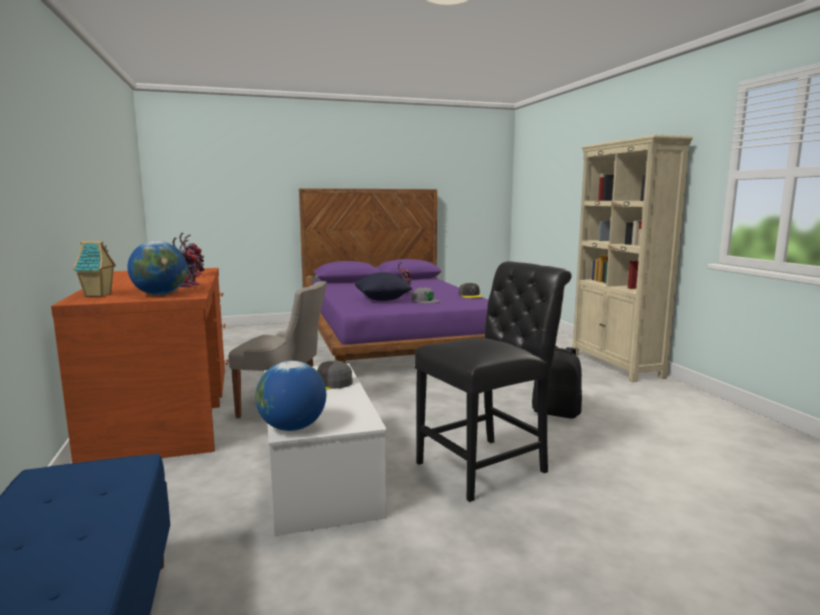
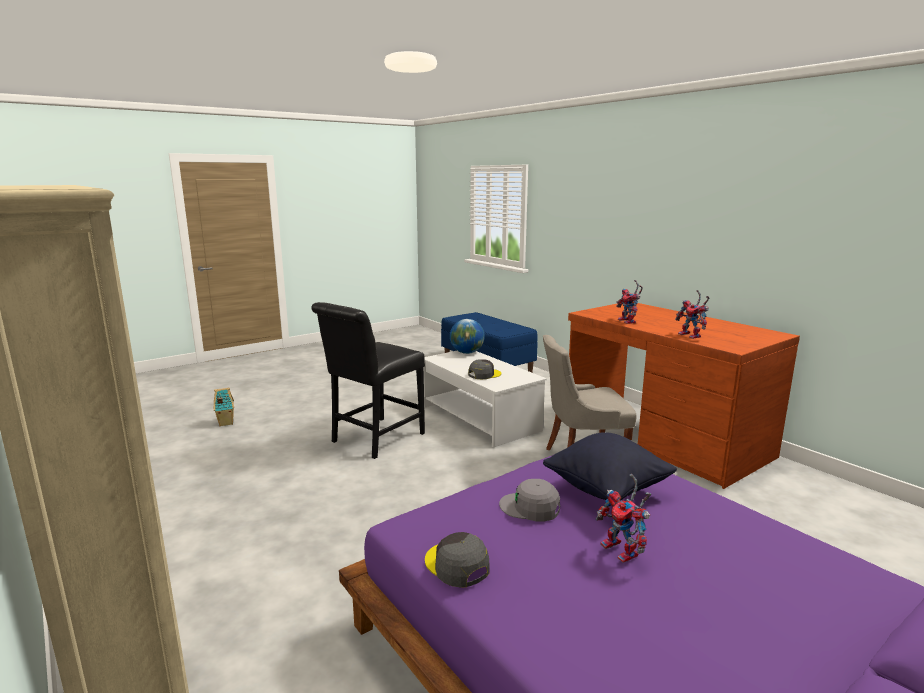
camera: 160 degrees right, 5 degrees up
(98, 295) = (643, 308): toy house -> toy house (225, 423)
(160, 294) = (607, 312): globe -> none
(556, 412) = (306, 503): black backpack -> none

